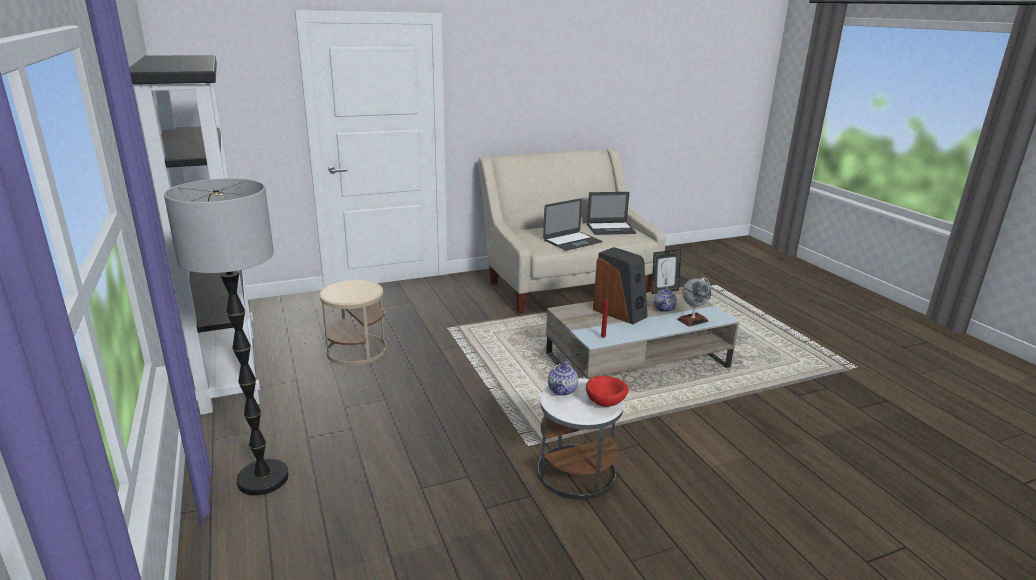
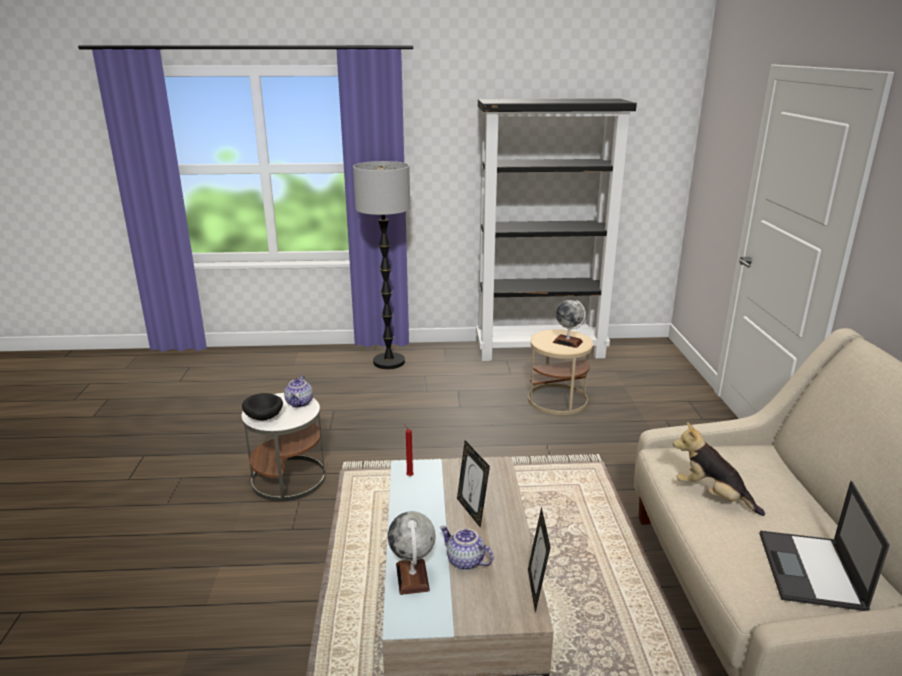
camera: 110 degrees right, 0 degrees up
(356, 288) = (567, 342): none -> globe
(563, 390) = (300, 403): teapot -> teapot turned 120 degrees counterclockwise
(572, 241) = (712, 496): laptop -> plush toy
(606, 402) = (263, 418): red bowl -> black bowl
(620, 312) = (472, 511): speaker -> picture frame

